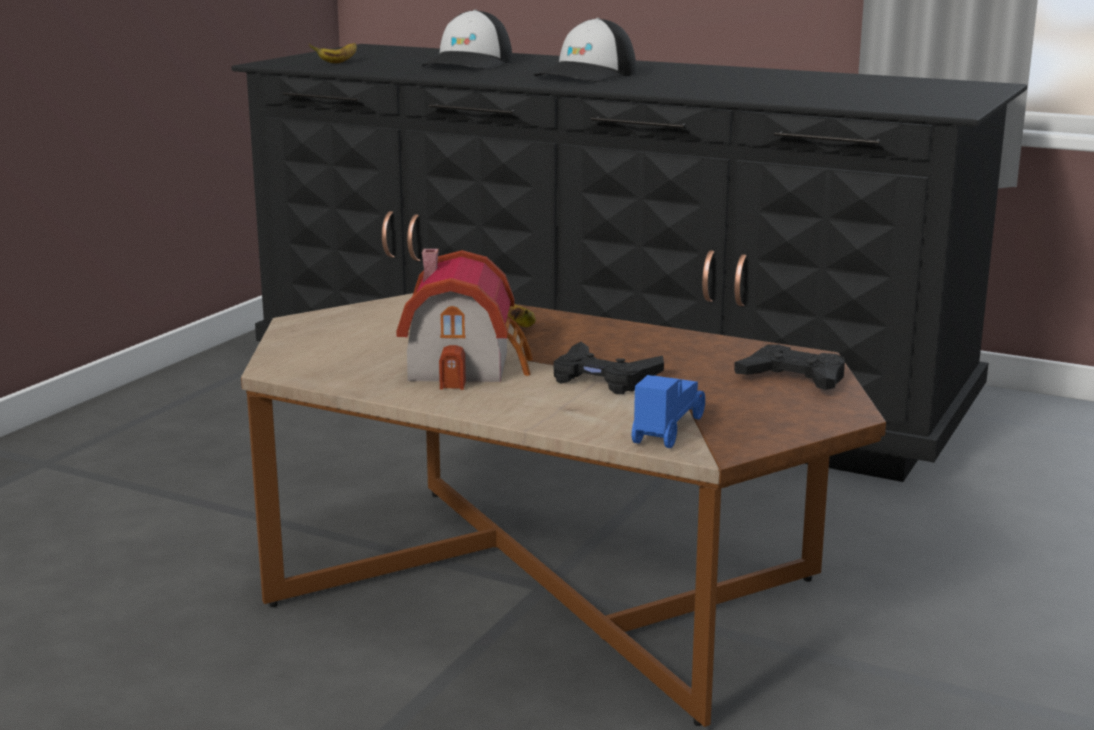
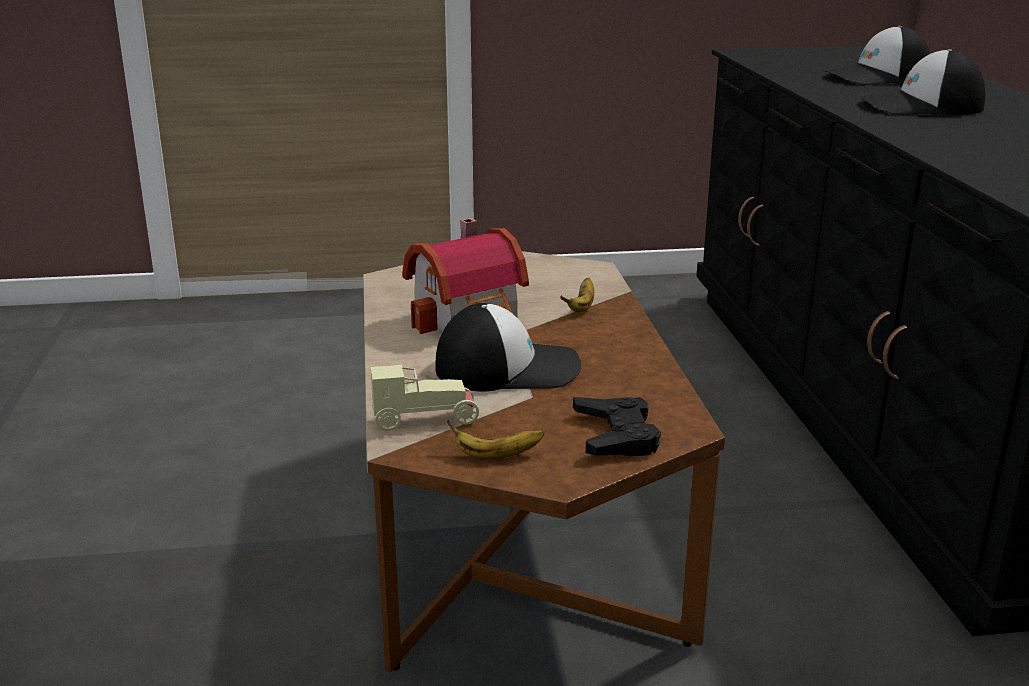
camera: 55 degrees right, 5 degrees up
(338, 62) = (788, 59): banana -> banana (496, 456)
(604, 378) = (508, 368): black game controller -> cap
(668, 430) = (425, 420): blue toy car -> beige toy car

